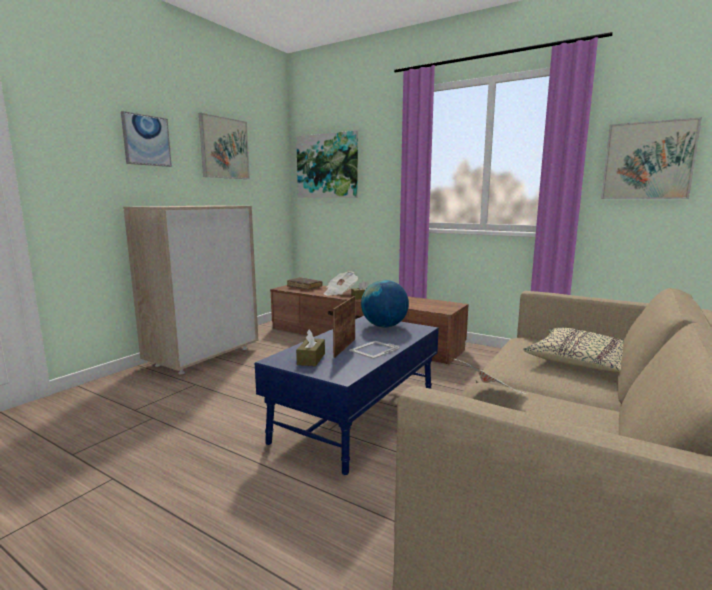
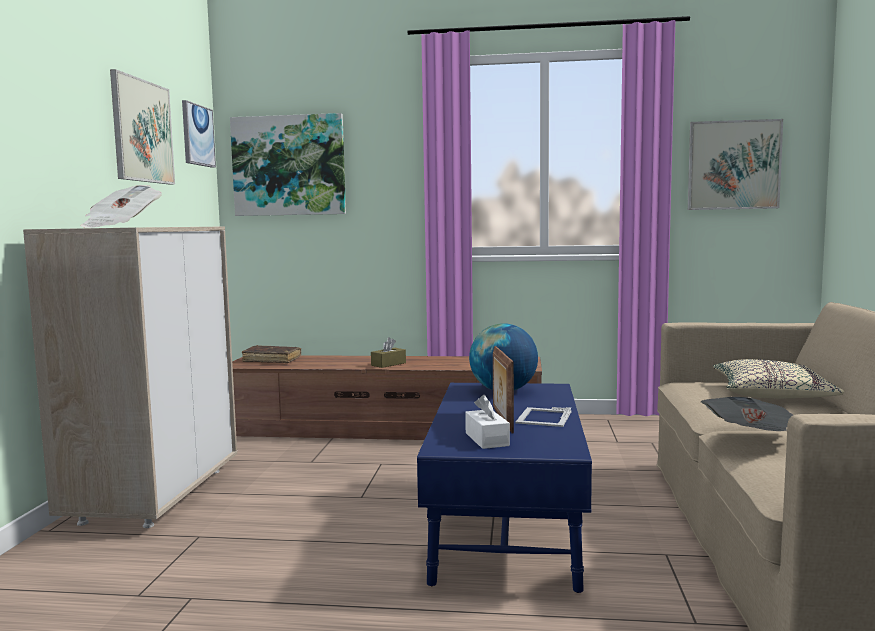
camera: 25 degrees left, 5 degrees down
(146, 140) = (46, 111): picture -> picture (197, 135)
(311, 359) = (487, 439): brown tissue box -> white tissue box
(340, 293) = (343, 362): newspaper -> newspaper (121, 227)

